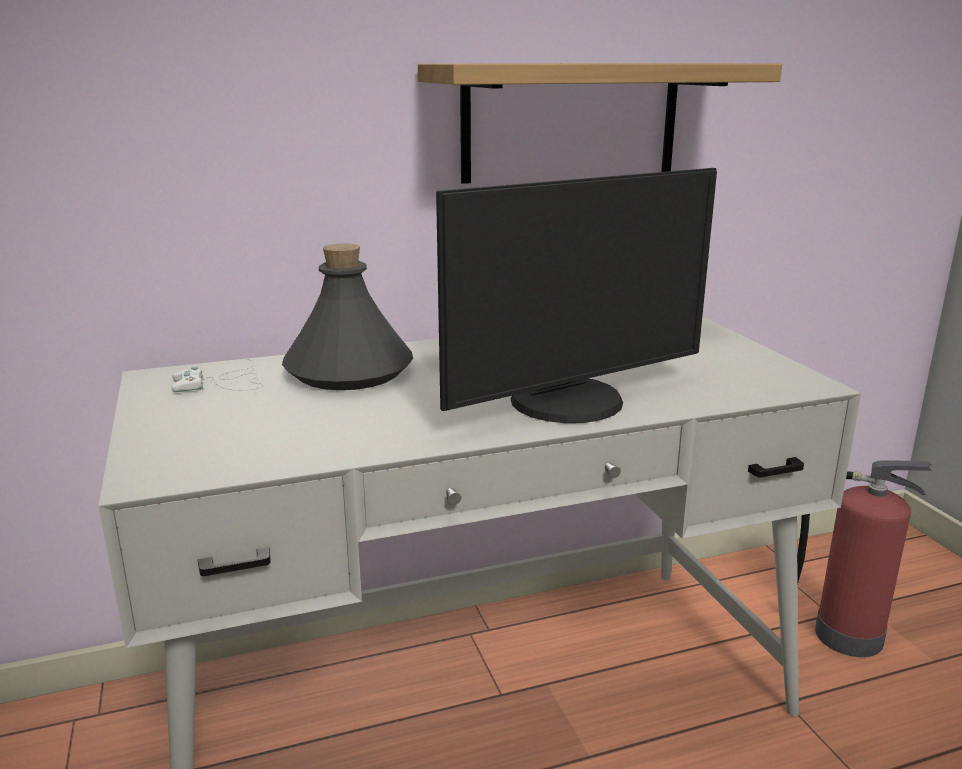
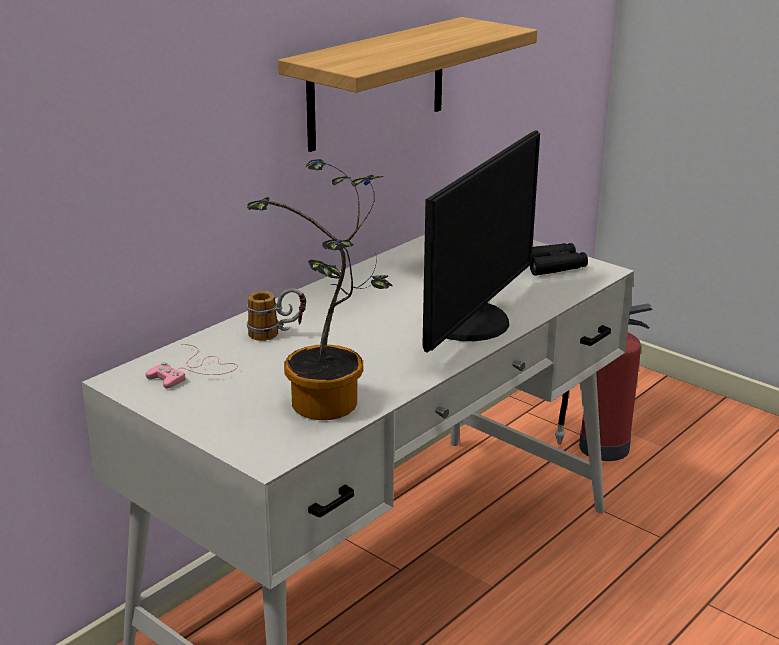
camera: 30 degrees left, 5 degrees up
(223, 384) = (194, 371): white game controller -> pink game controller
(288, 448) = (330, 408): none -> potted plant
(349, 371) = (277, 335): grey bottle -> mug
(749, 369) = (553, 266): none -> black binoculars

